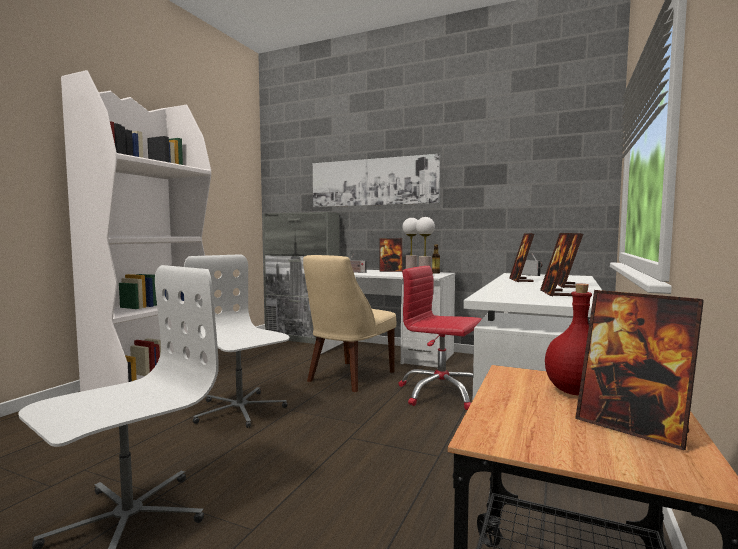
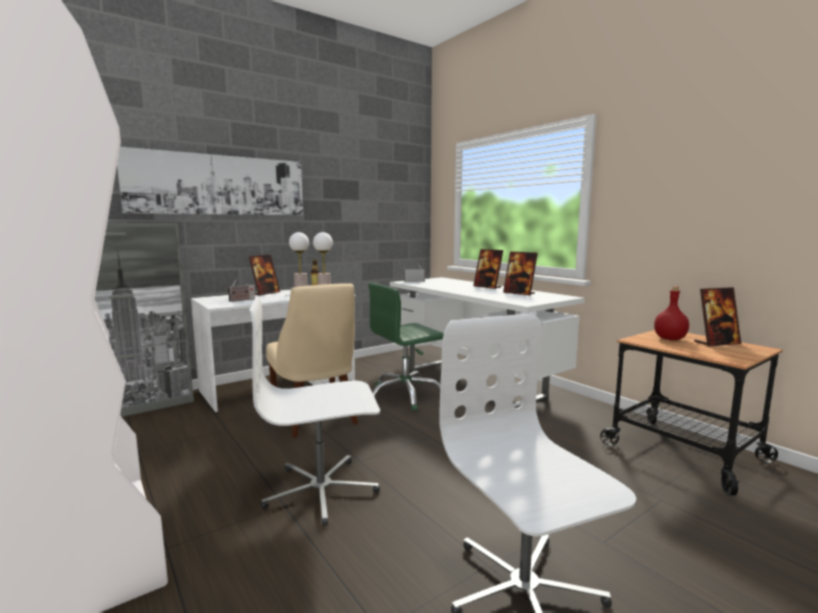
camera: 60 degrees left, 5 degrees up
(440, 393) = (405, 395): red office chair -> green office chair
(521, 280) = (445, 287): picture frame -> none

